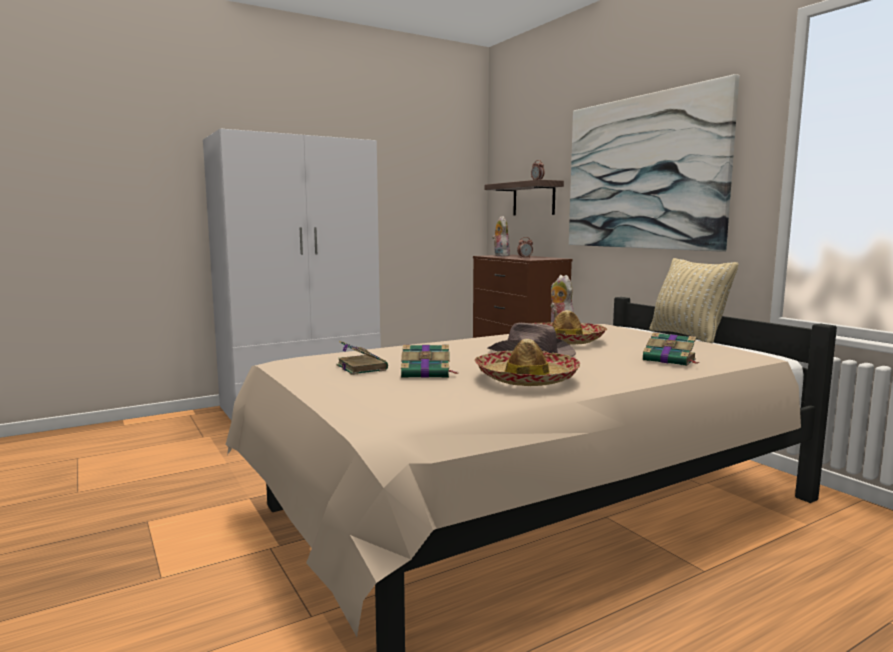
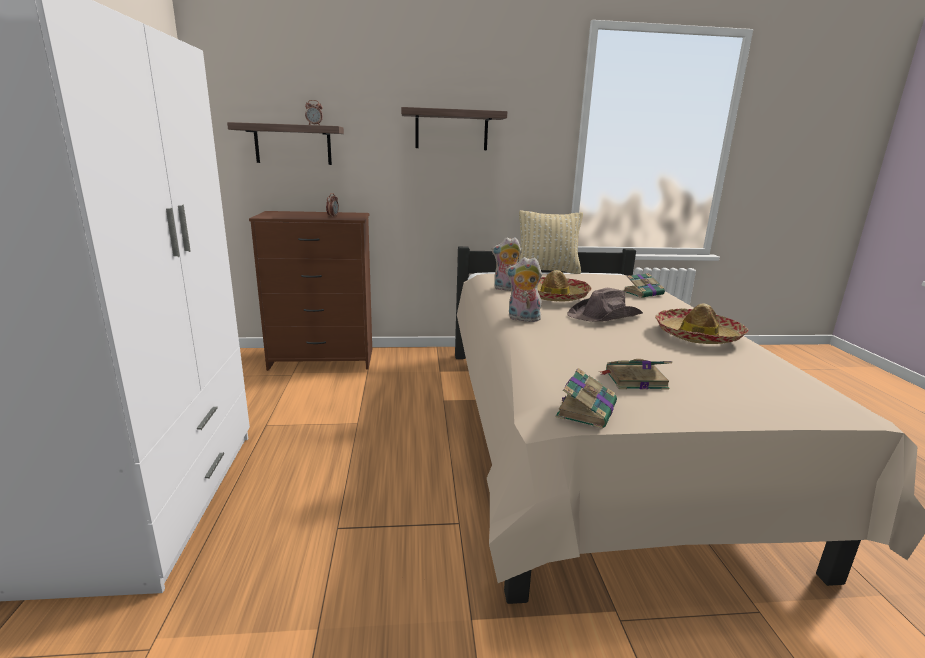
camera: 65 degrees left, 10 degrees up
(427, 373) = (670, 360): book -> book (586, 409)
(500, 256) = (281, 215): plush toy -> plush toy (522, 319)
(643, 173) = (451, 130): picture -> shelf

